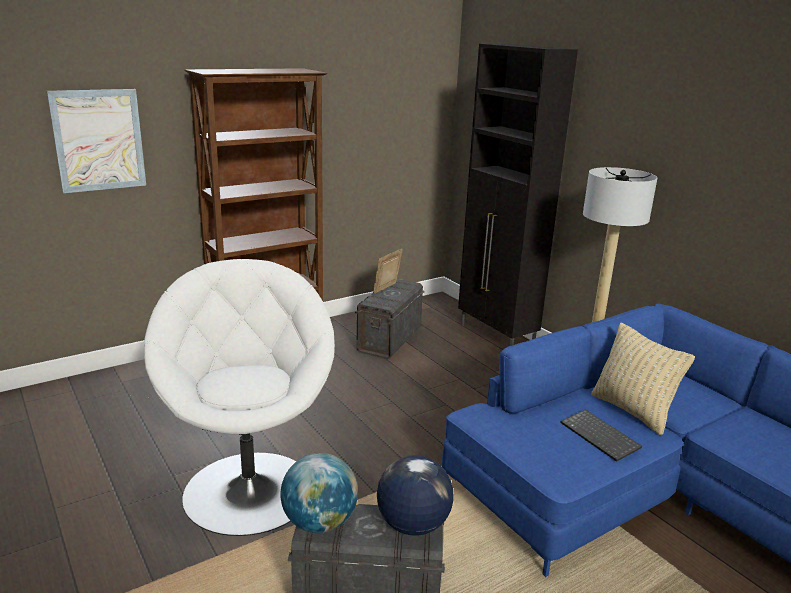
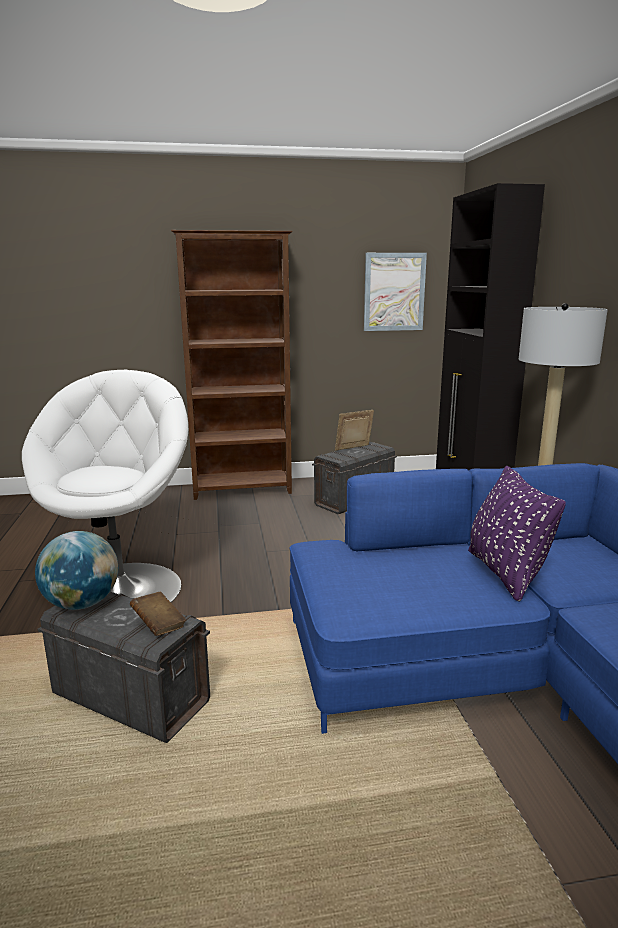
camera: 25 degrees right, 5 degrees down
(98, 140) = (103, 292): picture -> picture (394, 292)
(412, 525) = (159, 625): globe -> brown book
(601, 436) = (435, 588): keyboard -> none
(632, 411) = (505, 573): beige pillow -> purple pillow

